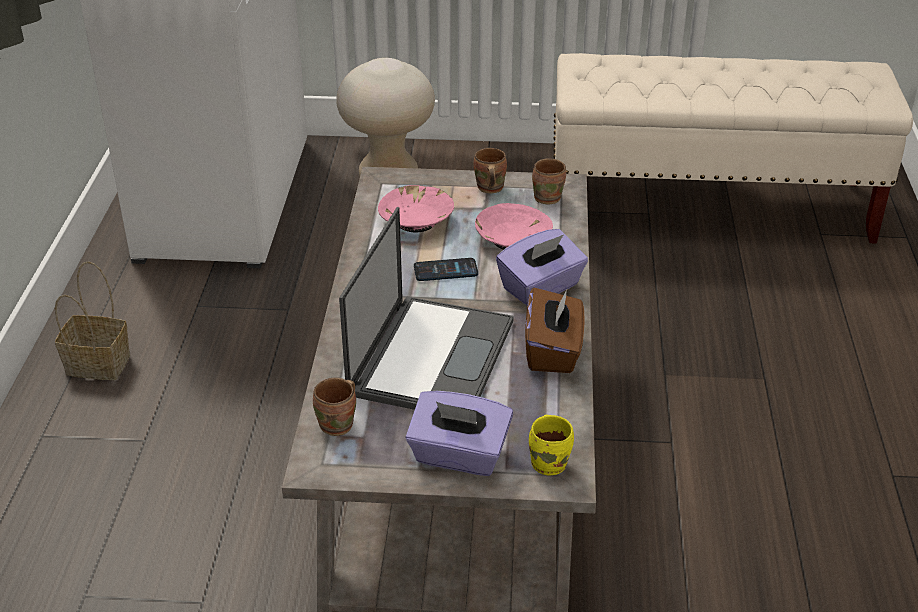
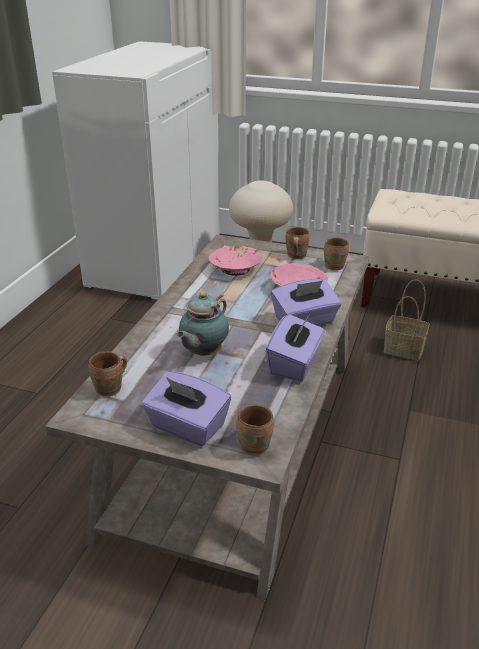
camera: 15 degrees right, 5 degrees down
(95, 365) = (32, 343): basket -> basket (402, 349)
(432, 355) = (203, 353): laptop -> teapot
(445, 270) = (240, 301): phone -> none
(550, 462) = (256, 445): yellow mug -> brown mug
(553, 351) = (295, 364): brown tissue box -> purple tissue box

